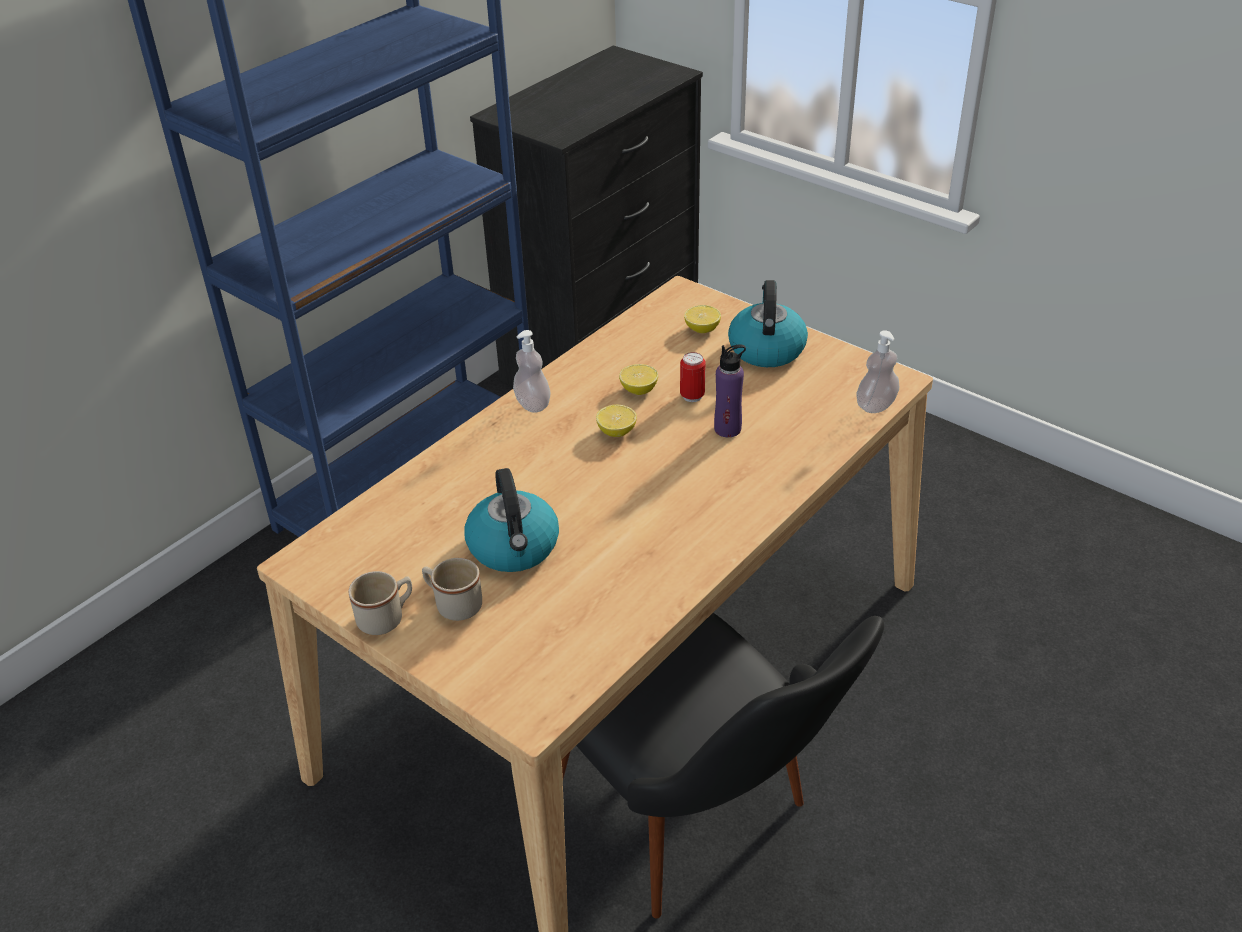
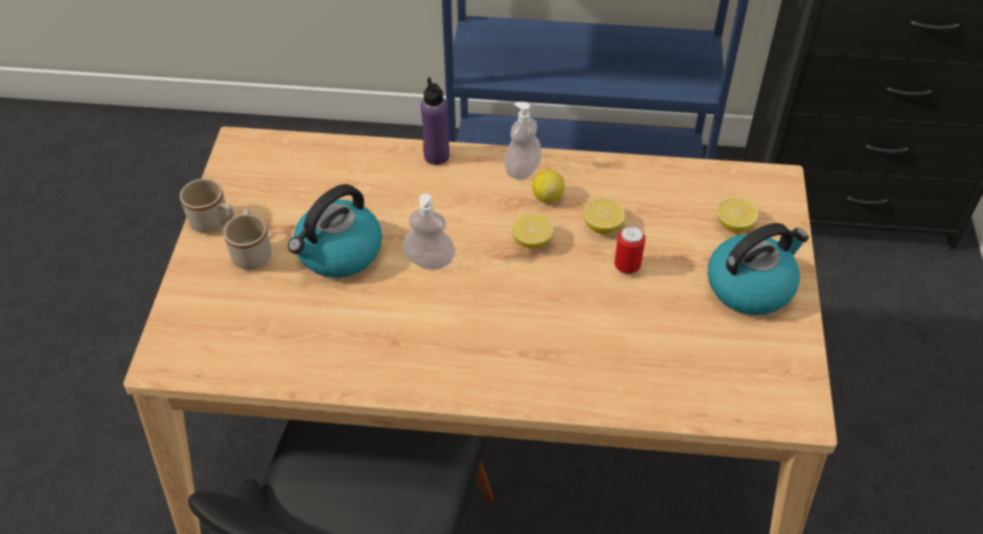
camera: 55 degrees right, 10 degrees up
(577, 404) = (547, 197): none -> lemon
(727, 429) = (602, 315): purple bottle -> purple bottle (436, 156)
(876, 405) = (741, 415): soap dispenser -> soap dispenser (429, 260)

